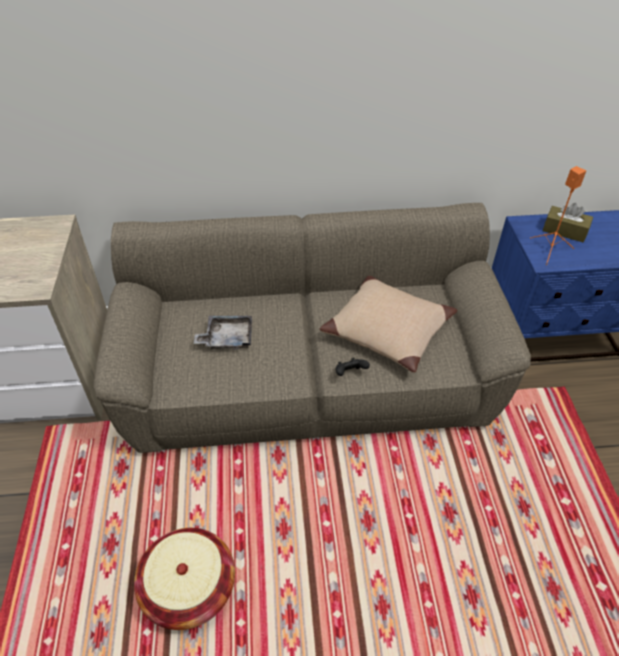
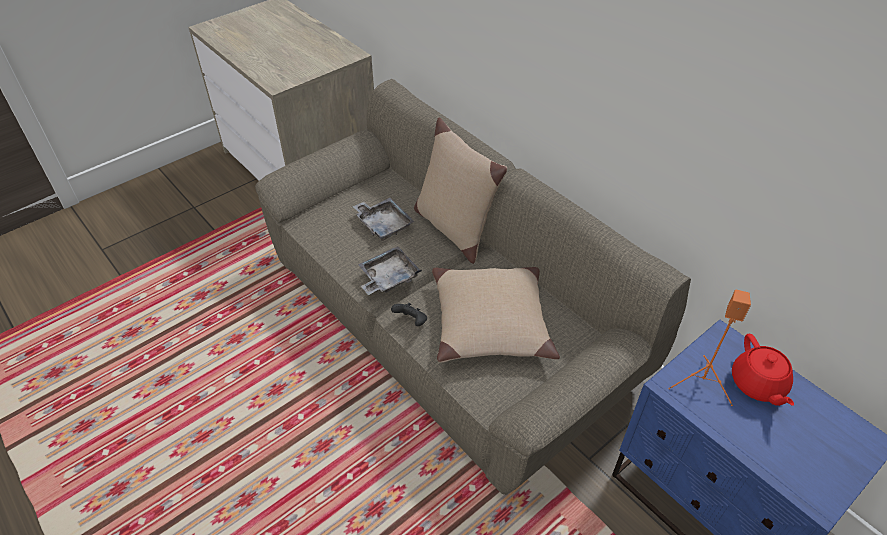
camera: 55 degrees right, 0 degrees up
(189, 588) = (193, 360): basket -> none
(273, 301) = (454, 228): none -> beige pillow
(291, 364) = (388, 277): none -> grey tray
(564, 231) = (757, 384): brown tissue box -> red teapot

